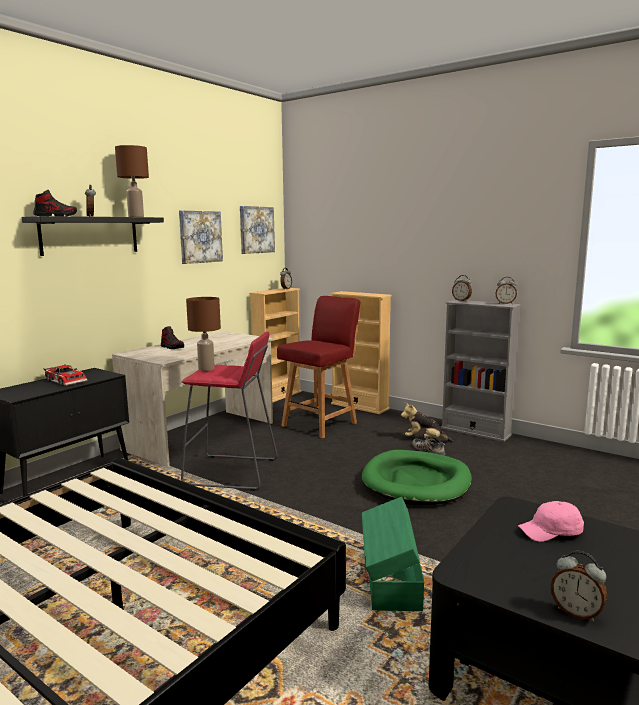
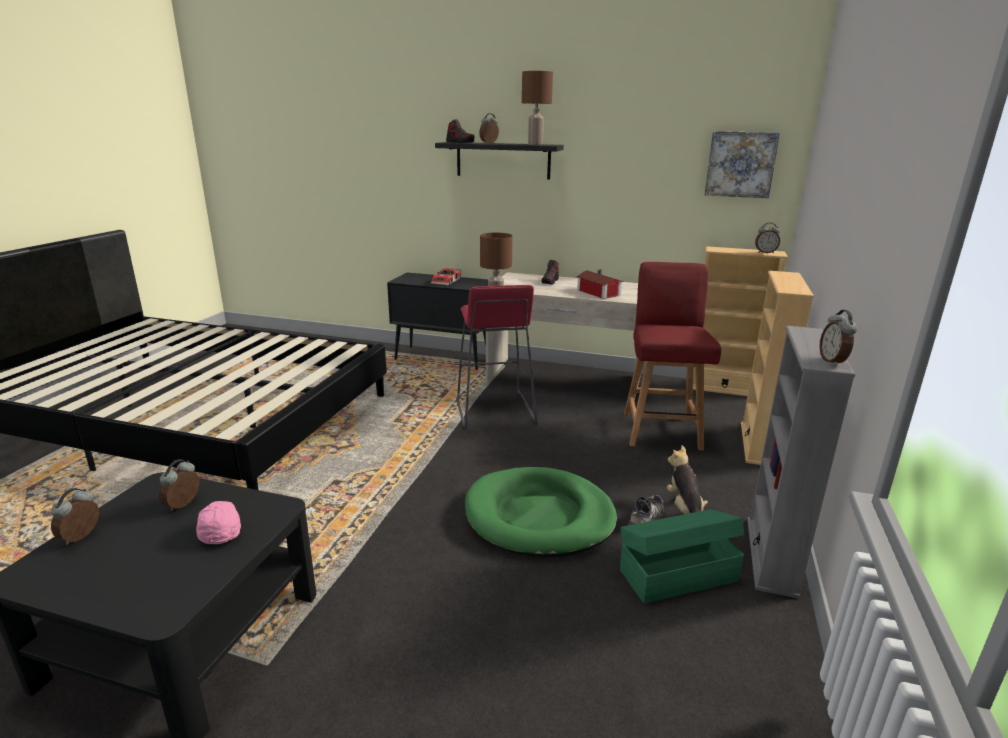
camera: 70 degrees right, 10 degrees up
(200, 237) = (637, 168): picture -> none
(228, 341) = (598, 293): none -> toy house
(320, 424) = (661, 429): red chair -> red chair turned 105 degrees counterclockwise
(391, 579) = (325, 523): green storage box -> green storage box (676, 574)
(461, 300) = (816, 333): alarm clock -> alarm clock (184, 505)

